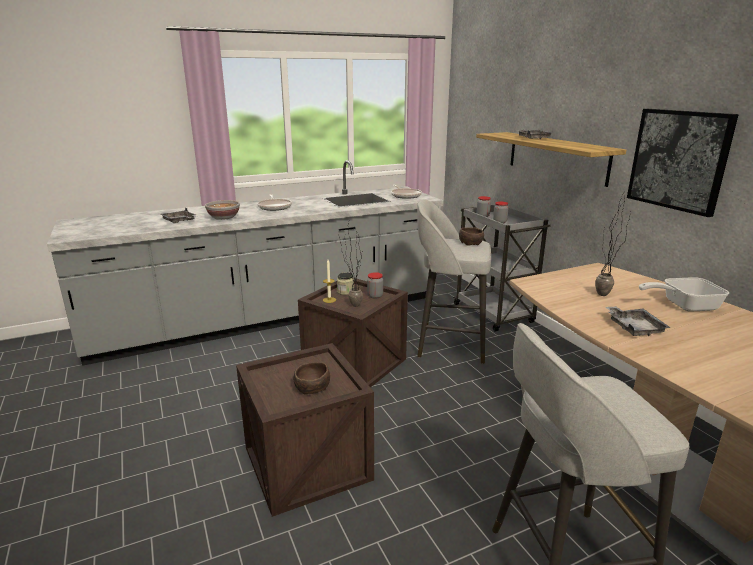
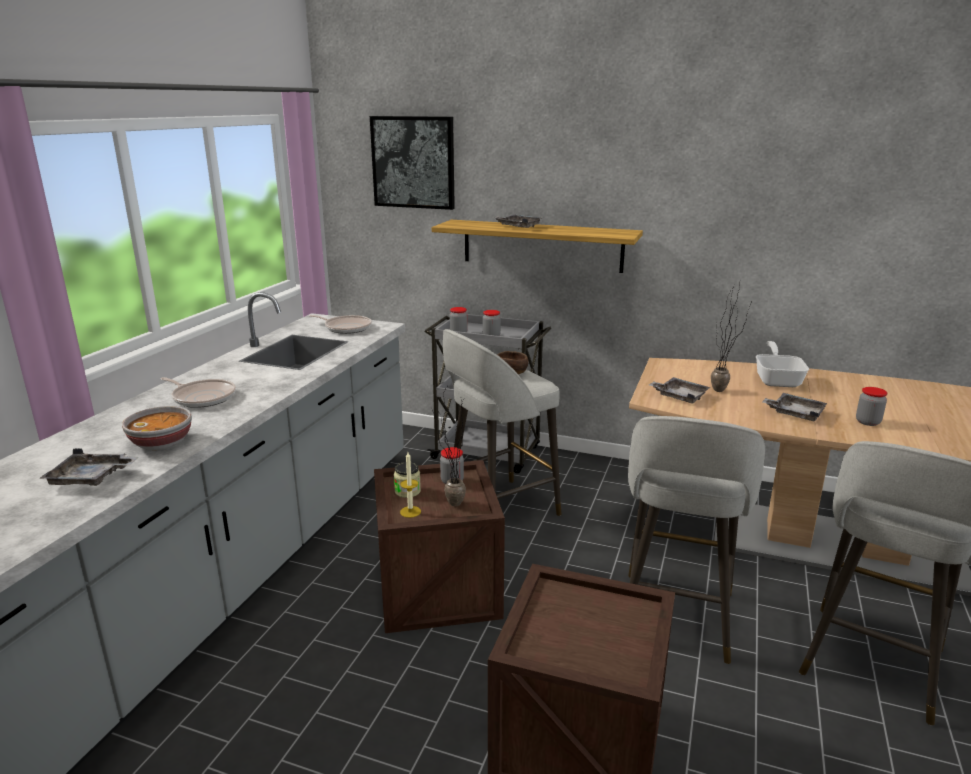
camera: 45 degrees left, 0 degrees up
(311, 388) = (610, 629): brown bowl -> none
(459, 450) = (674, 619): none -> grey stool
(558, 288) = (679, 396): none -> grey tray
(679, 160) = (708, 237): picture -> picture (413, 162)
(683, 305) = (777, 379): frying pan -> frying pan turned 150 degrees clockwise
(697, 357) = (867, 422): none -> jar

